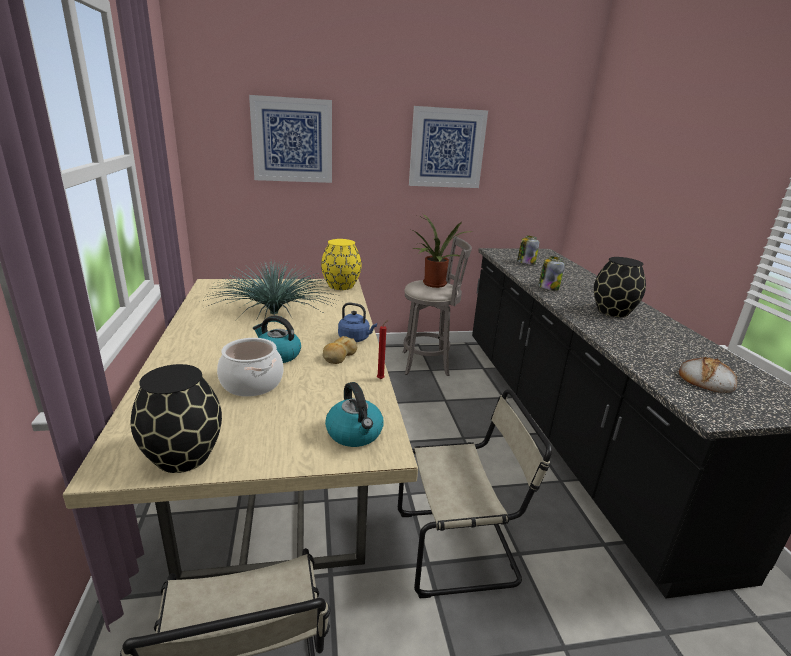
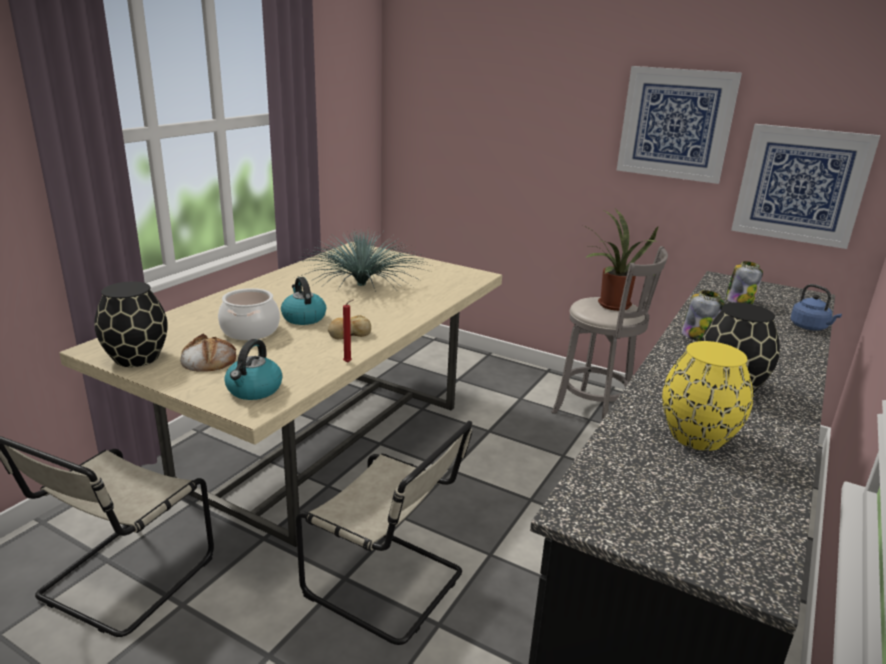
camera: 40 degrees right, 0 degrees up
(292, 140) = (486, 105): picture -> picture (801, 185)
(340, 286) = (468, 277): yellow vase -> yellow vase (696, 436)
(355, 339) = (390, 325): blue kettle -> blue kettle (810, 327)
(705, 379) = (670, 489): bread -> bread (208, 359)

